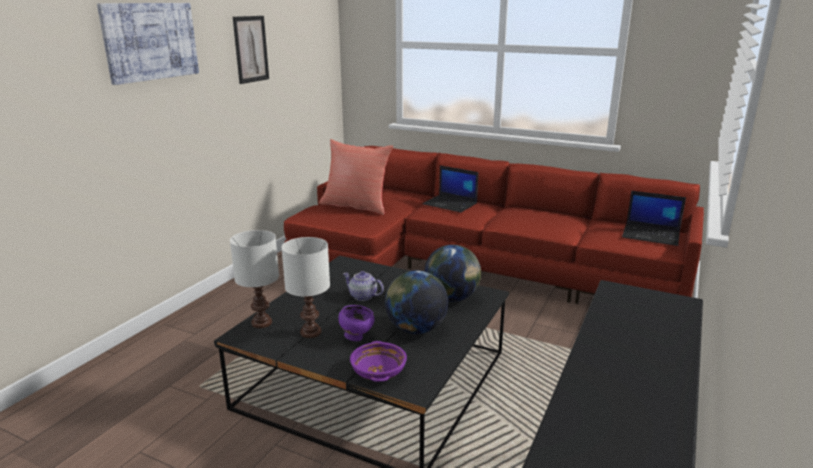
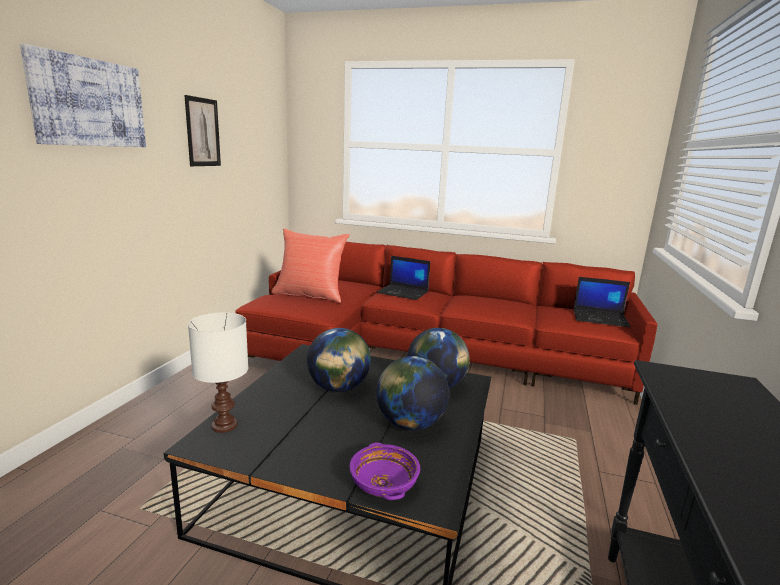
camera: 10 degrees left, 5 degrees down
(311, 332) = (287, 434): white table lamp -> none
(356, 337) = (344, 438): purple bowl -> none
(362, 296) = (338, 388): teapot -> globe

